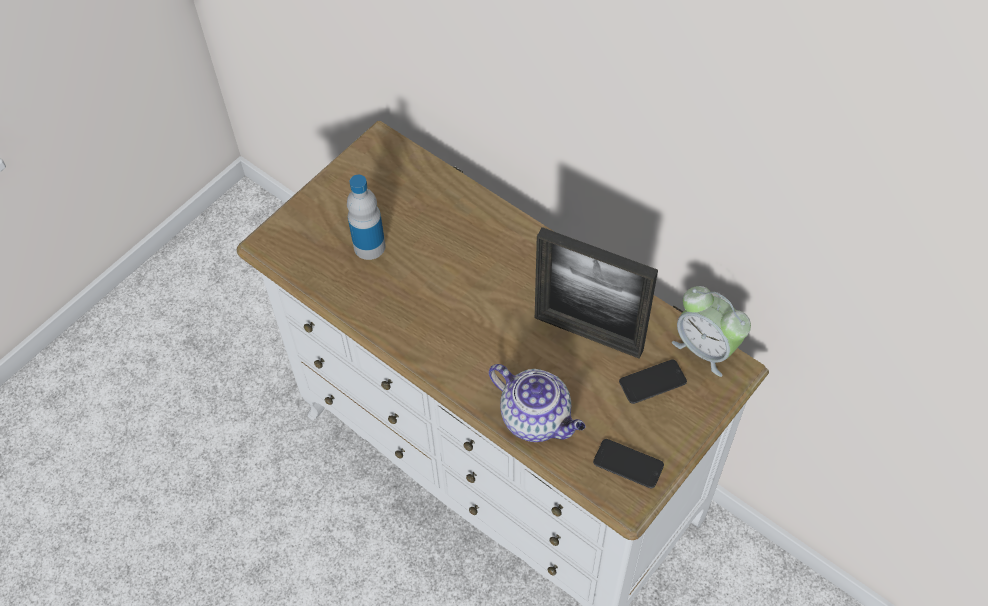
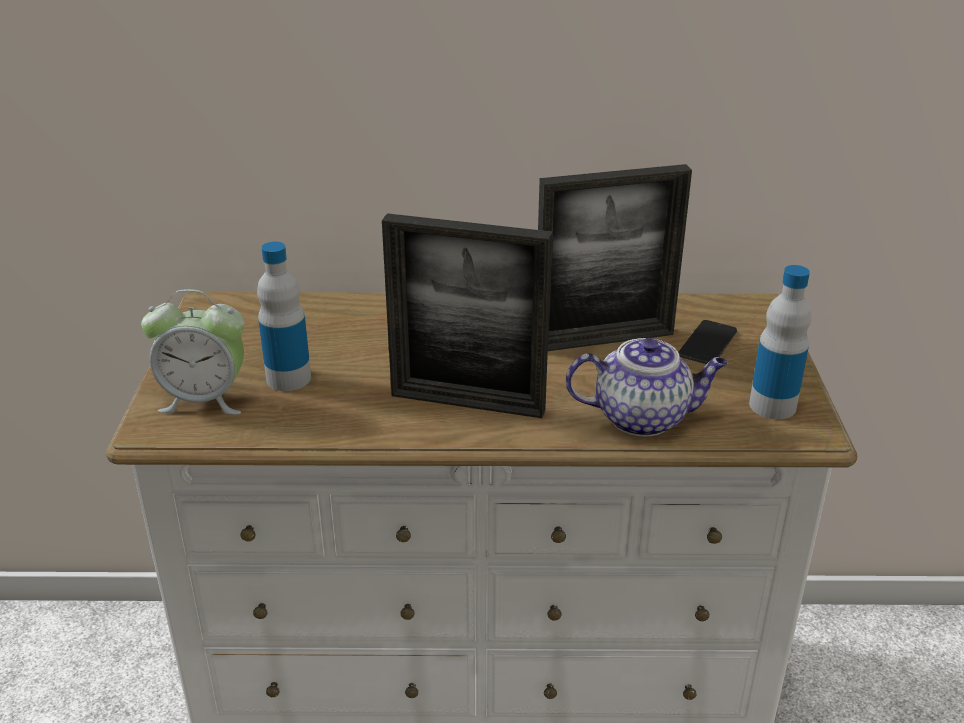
camera: 40 degrees left, 25 degrees down
(449, 335) = (467, 402): none -> picture frame
(628, 464) = (772, 405): phone -> bottle
(705, 348) = (717, 304): alarm clock -> alarm clock (205, 399)

